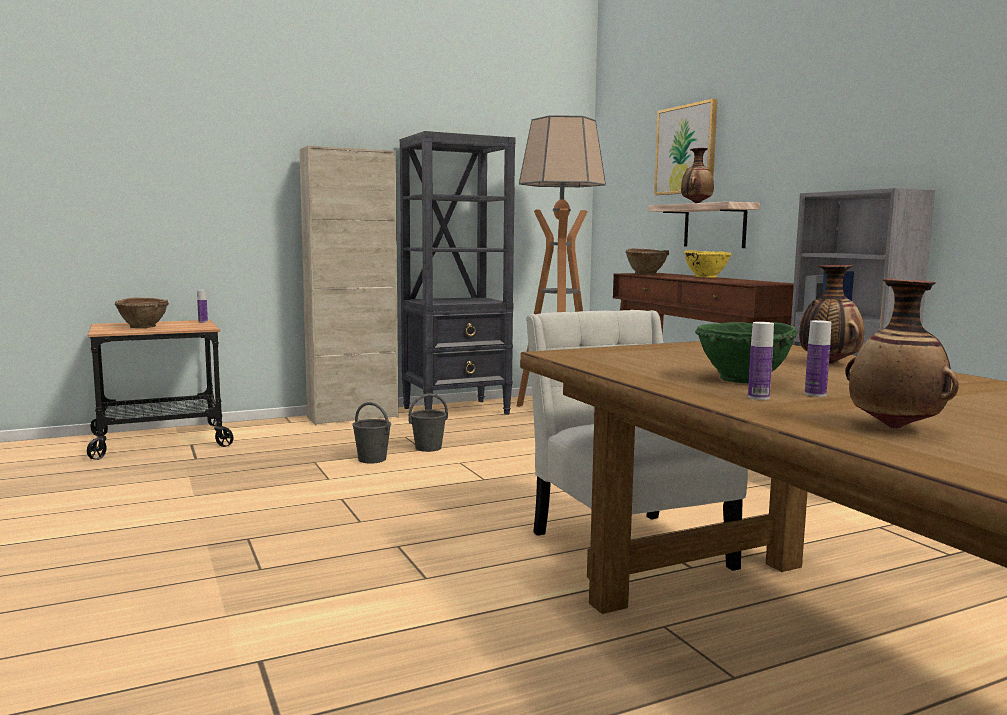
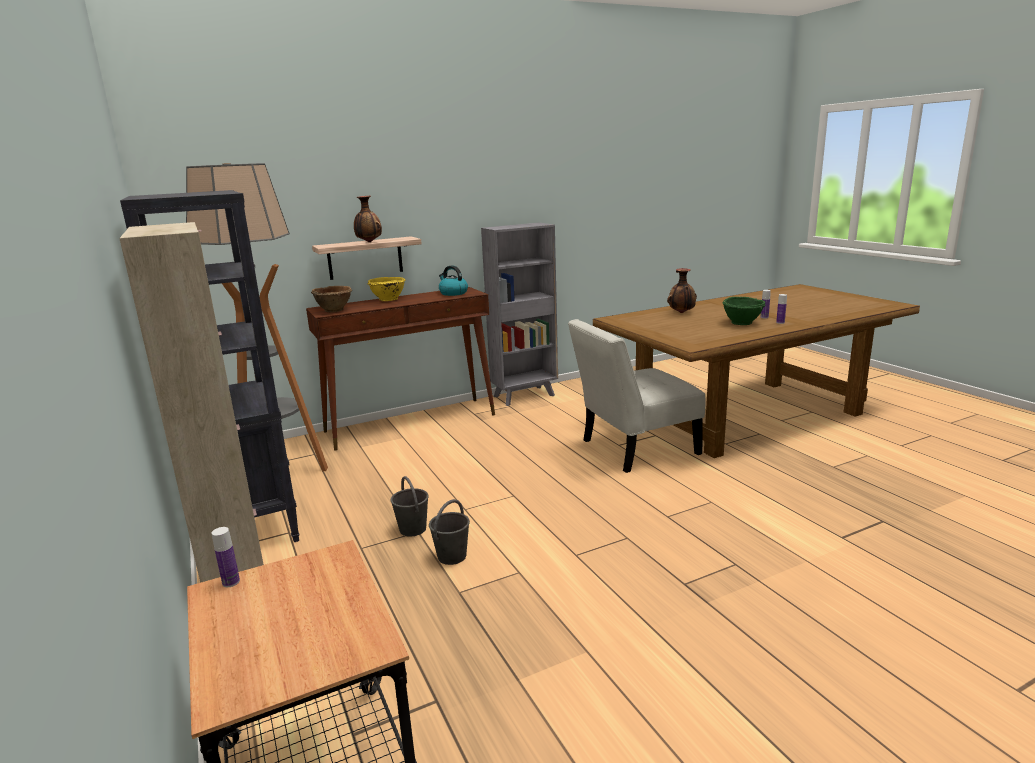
camera: 90 degrees left, 10 degrees up
(143, 327) = (301, 624): brown bowl -> none
(686, 149) = (314, 194): picture -> none
(753, 282) = (453, 293): none -> kettle
(895, 427) = (812, 314): vase -> none

